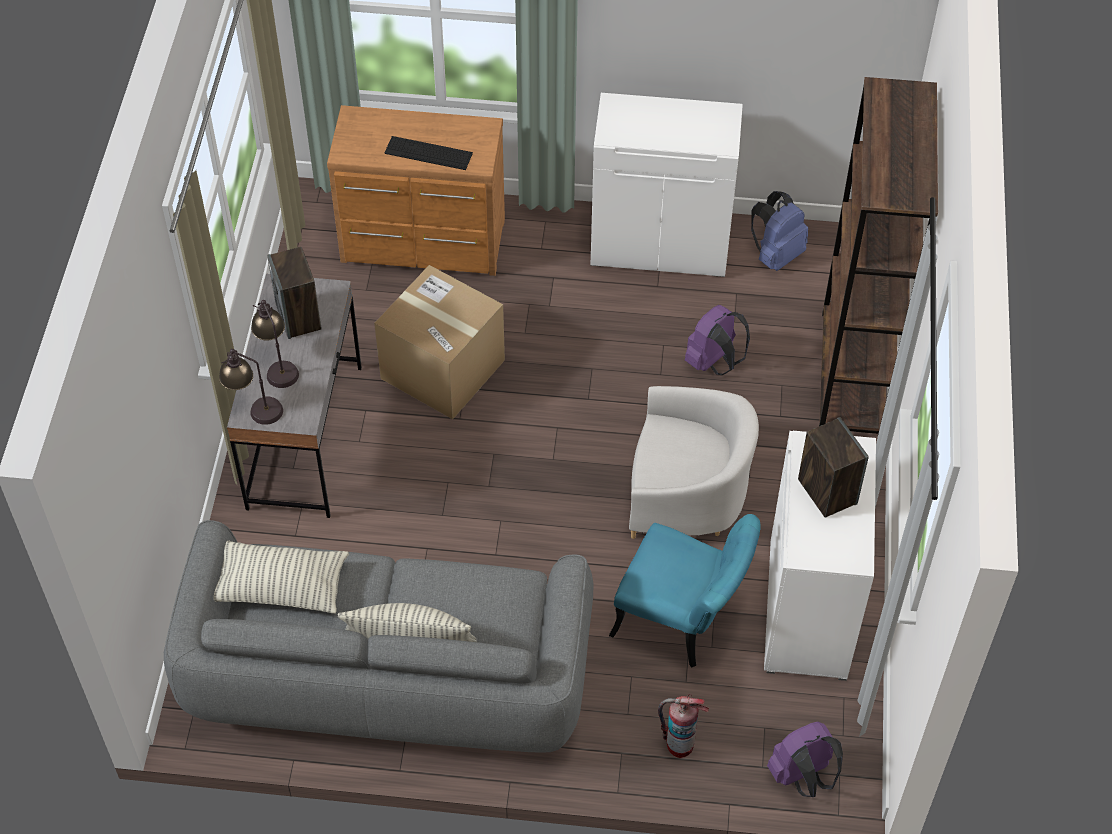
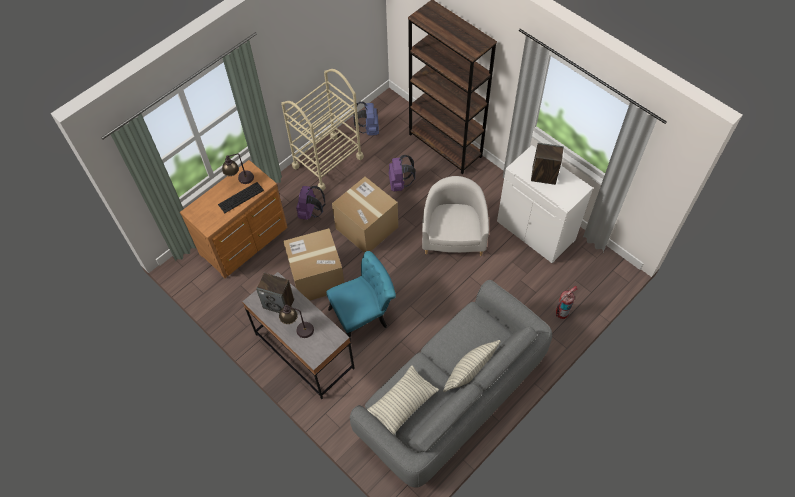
camera: 50 degrees left, 5 degrees up
(254, 408) = (313, 352): table lamp -> table lamp (240, 180)
(589, 373) = (367, 227): none -> cardboard box
(661, 245) = (327, 162): white cabinet -> beige cart
(682, 621) = (508, 275): turquoise chair -> turquoise chair (364, 316)
(686, 496) = (453, 235): white armchair -> white armchair turned 45 degrees counterclockwise
(802, 776) = (604, 282): purple backpack -> purple backpack (311, 212)

